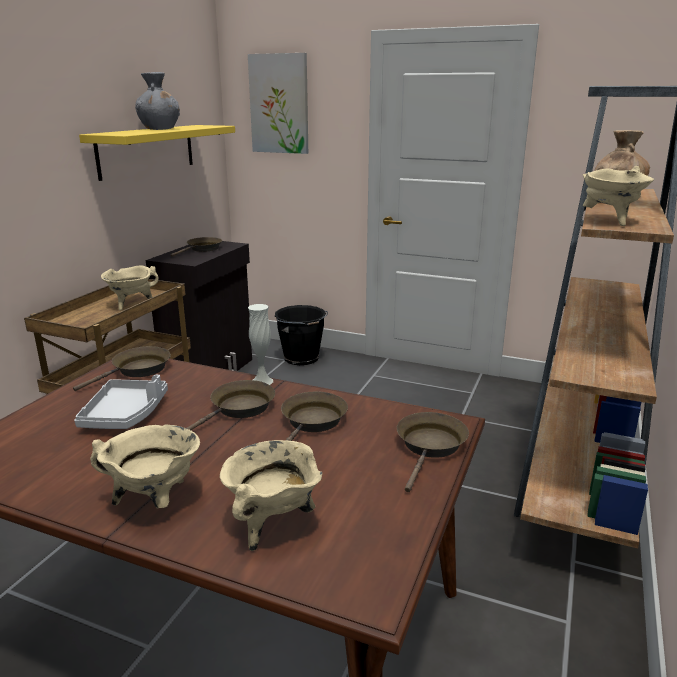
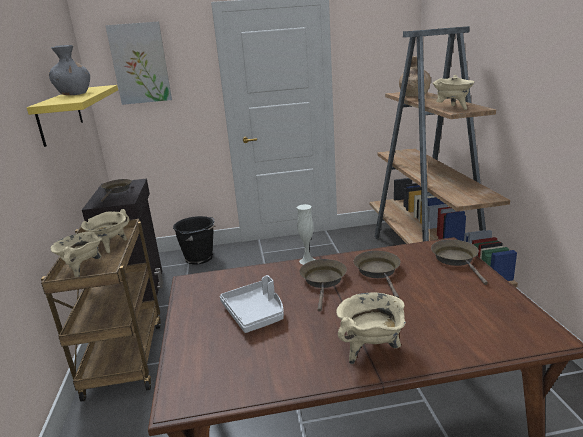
camera: 30 degrees left, 0 degrees up
(138, 370) = (209, 285): brown frying pan -> none
(273, 523) = (452, 329): beige cooking pot -> beige cooking pot (83, 270)

